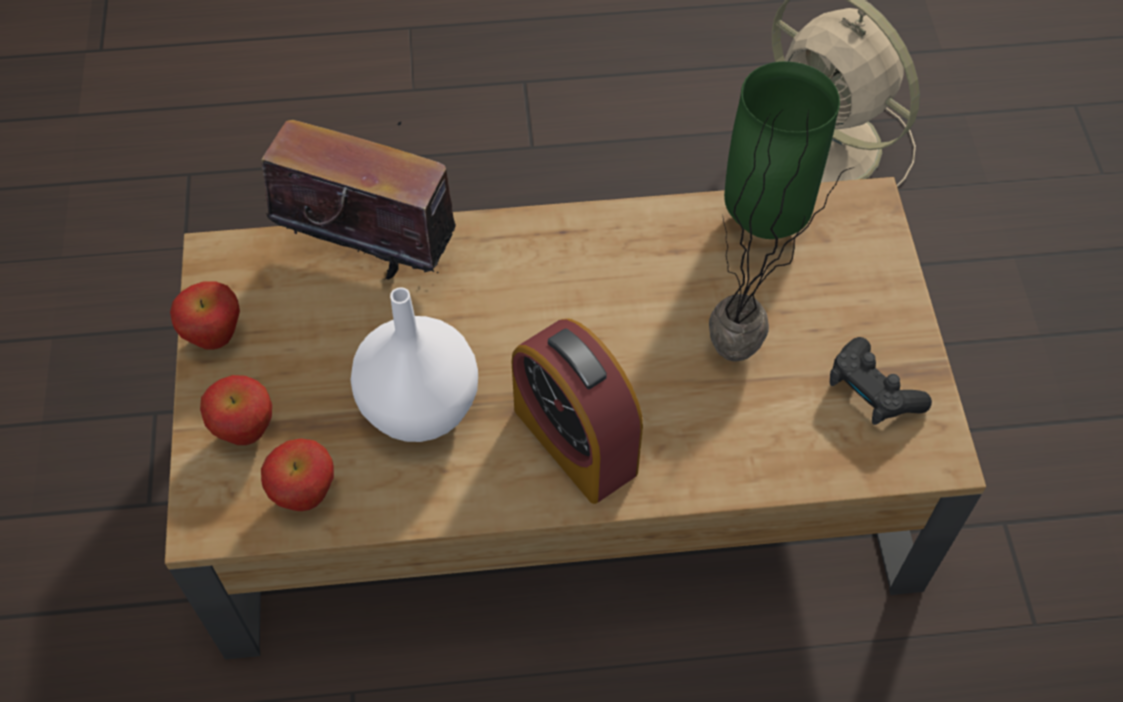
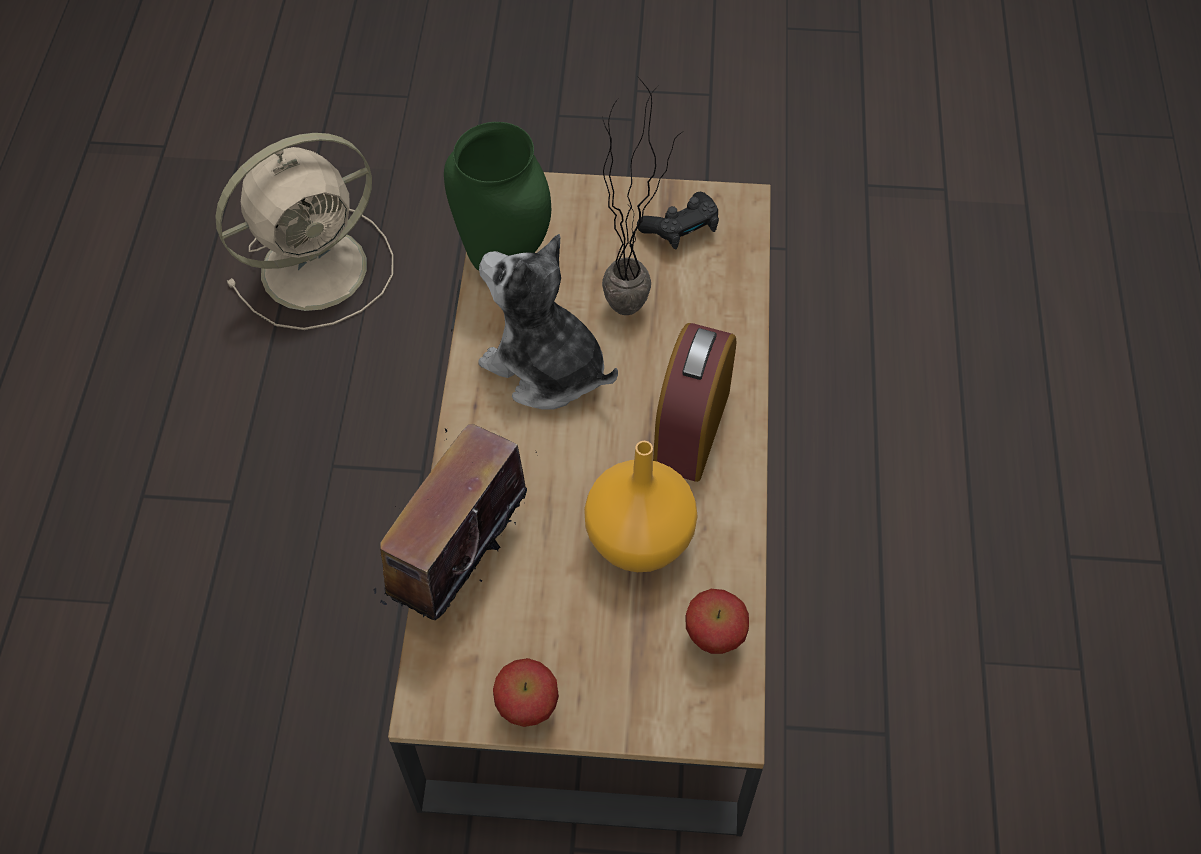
camera: 80 degrees left, 0 degrees up
(246, 432) = (639, 686): apple -> none
(422, 409) = (641, 538): white vase -> orange vase
(575, 440) = (691, 429): alarm clock -> alarm clock turned 135 degrees clockwise
(627, 285) = (545, 367): none -> plush toy

